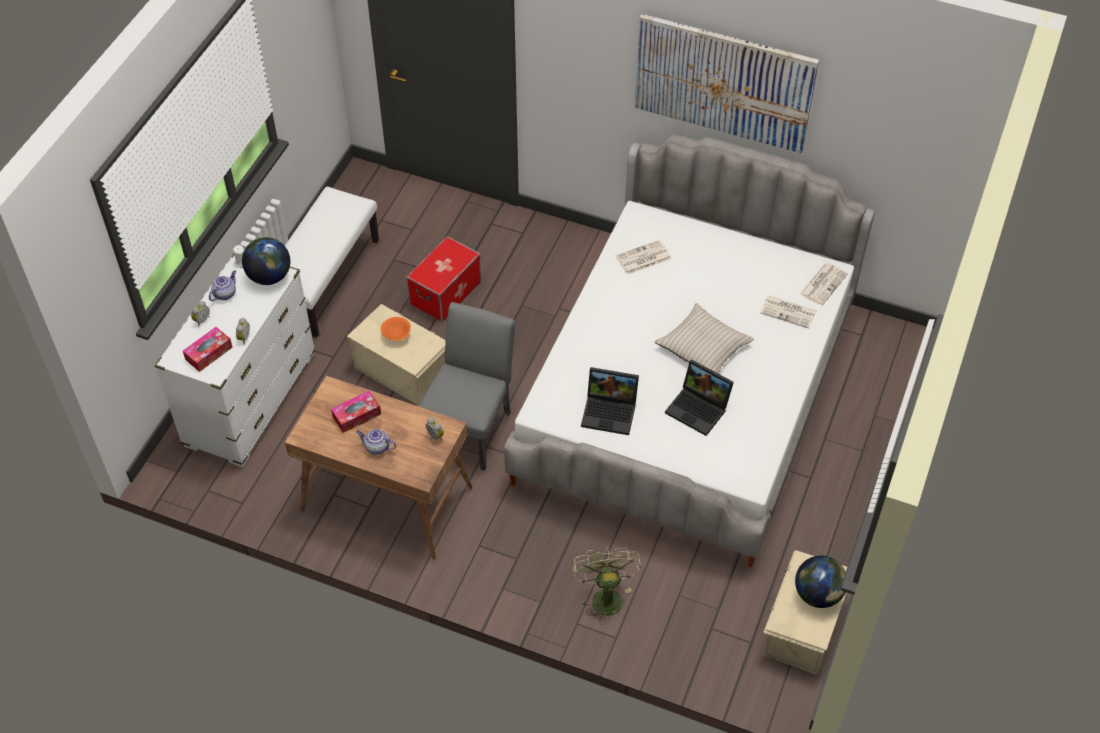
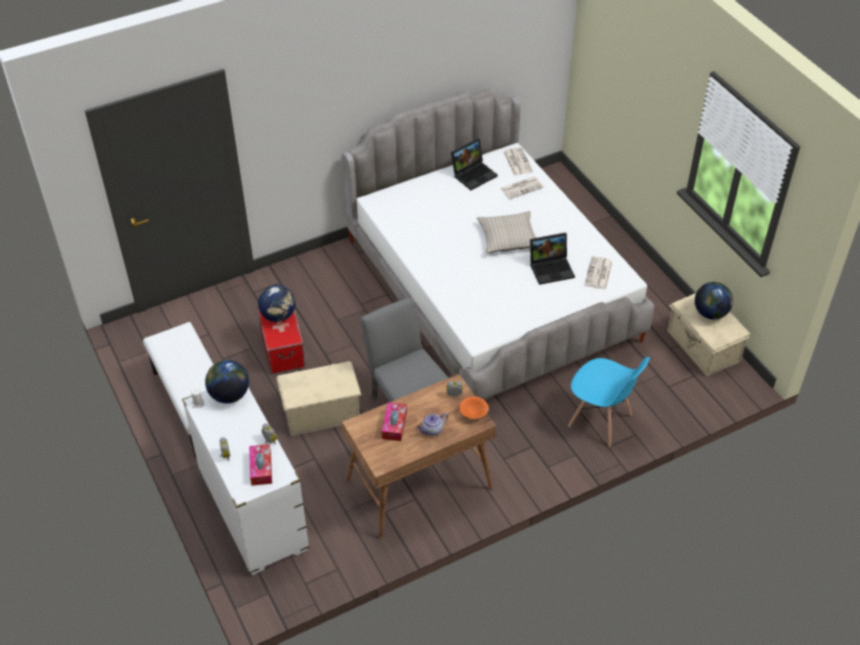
camera: 50 degrees left, 5 degrees down
(225, 293) = (215, 428): teapot -> none
(397, 336) = (315, 383): orange bowl -> orange bowl (474, 414)
(453, 255) = (278, 316): none -> globe
(604, 596) = (600, 421): green fan -> blue chair
(610, 411) = (512, 307): laptop -> laptop (474, 174)
(643, 258) = (410, 220): newspaper -> newspaper (598, 274)
(723, 82) = (397, 64): picture -> none

